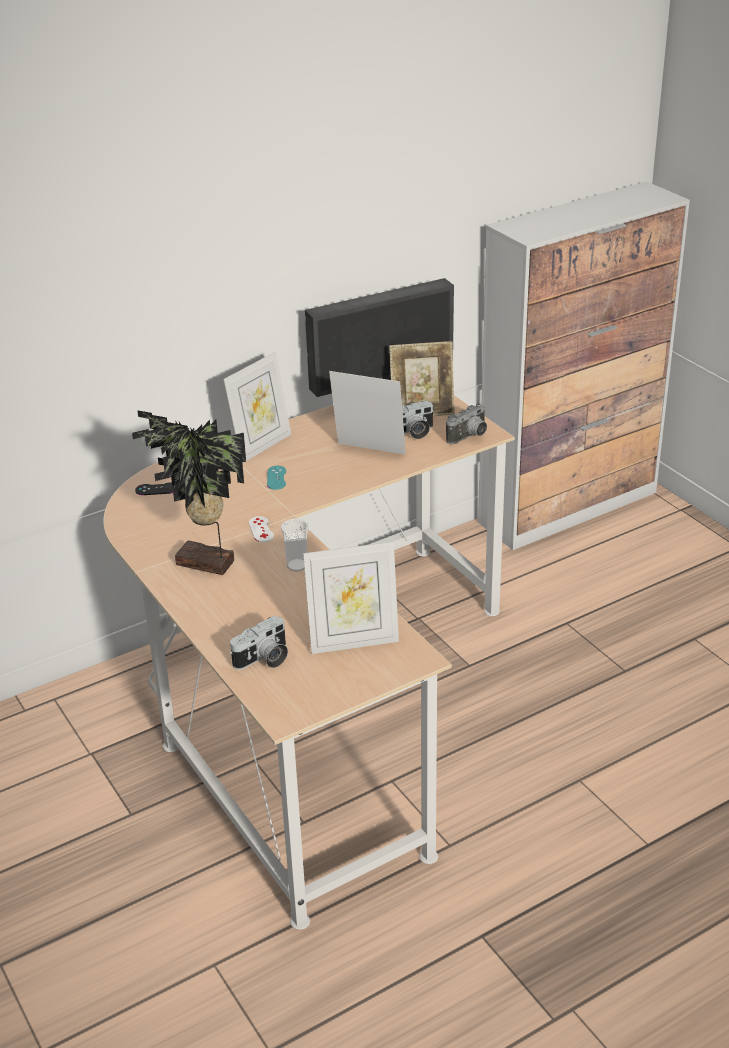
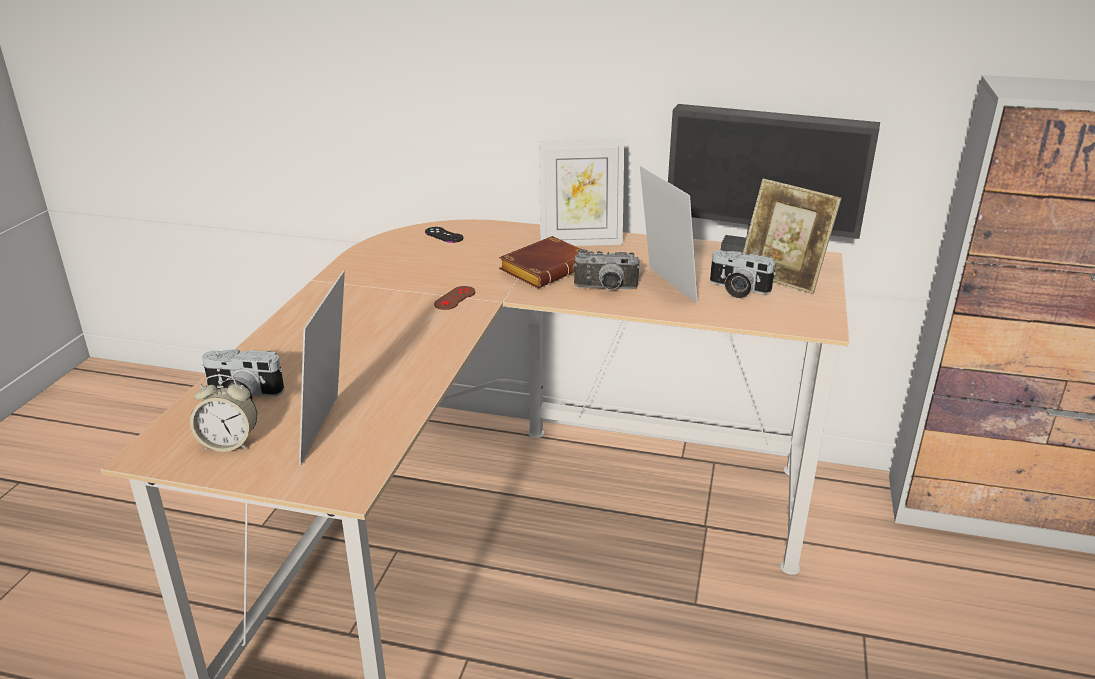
camera: 45 degrees right, 5 degrees down
(204, 565) = (361, 301): potted plant -> none
(261, 529) = (455, 298): white game controller -> brown game controller
(276, 478) = (545, 268): turquoise game controller -> brown book
(297, 565) = (423, 339): cup -> none
(315, 683) = (229, 443): none -> alarm clock
(353, 642) = (331, 430): picture frame -> picture frame turned 60 degrees clockwise
(469, 437) = (793, 320): camera -> camera (605, 289)

